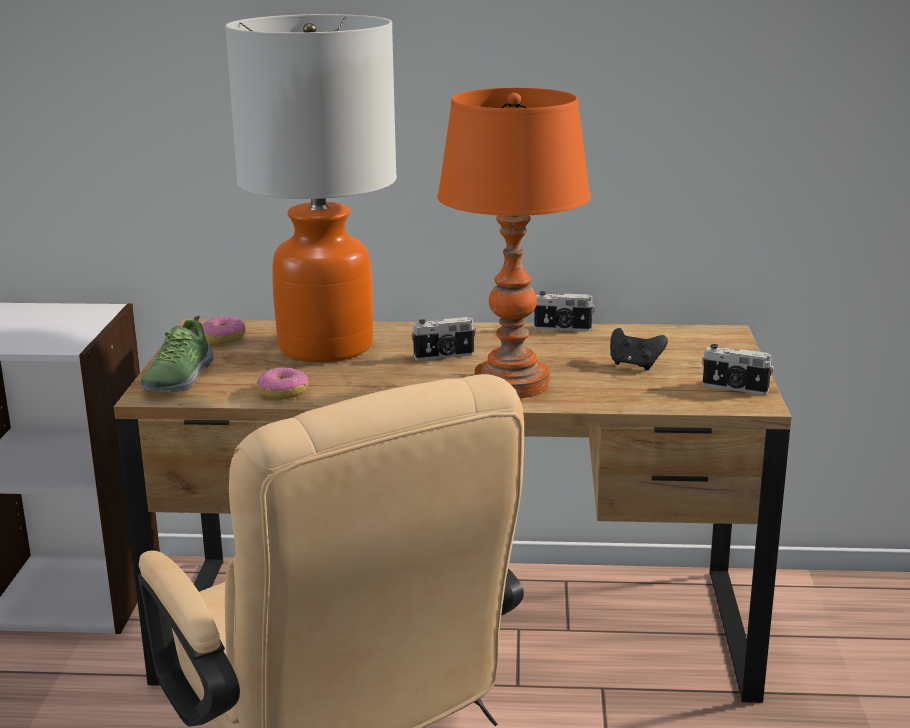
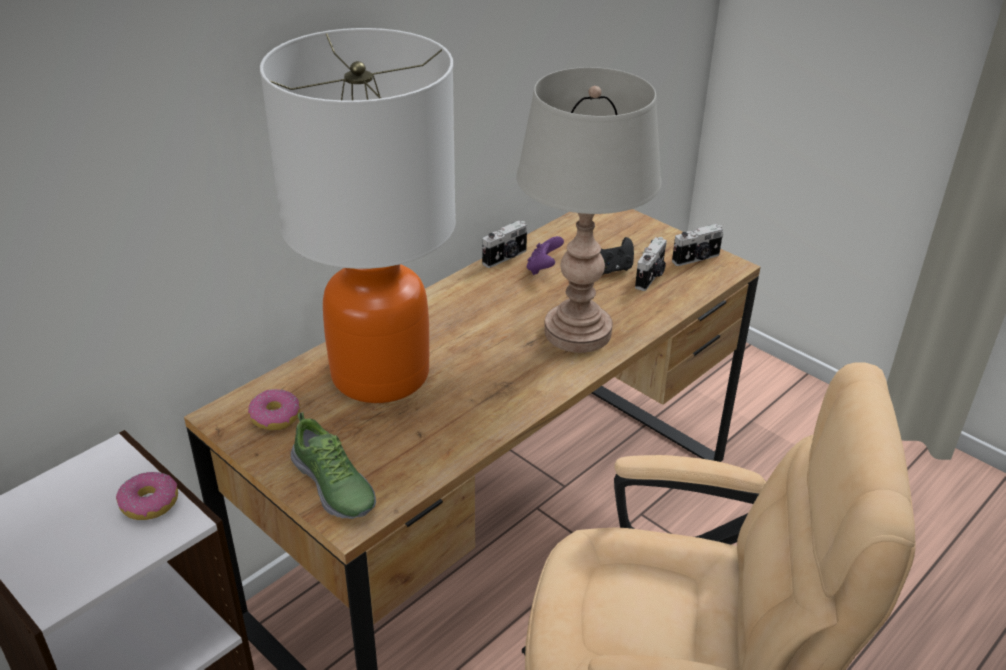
camera: 50 degrees left, 15 degrees up
(283, 392) = (449, 443): donut -> donut (150, 503)
(444, 356) = (484, 331): camera -> camera (651, 277)
(512, 384) = (577, 332): orange table lamp -> grey table lamp
(577, 344) = (543, 268): none -> purple game controller

